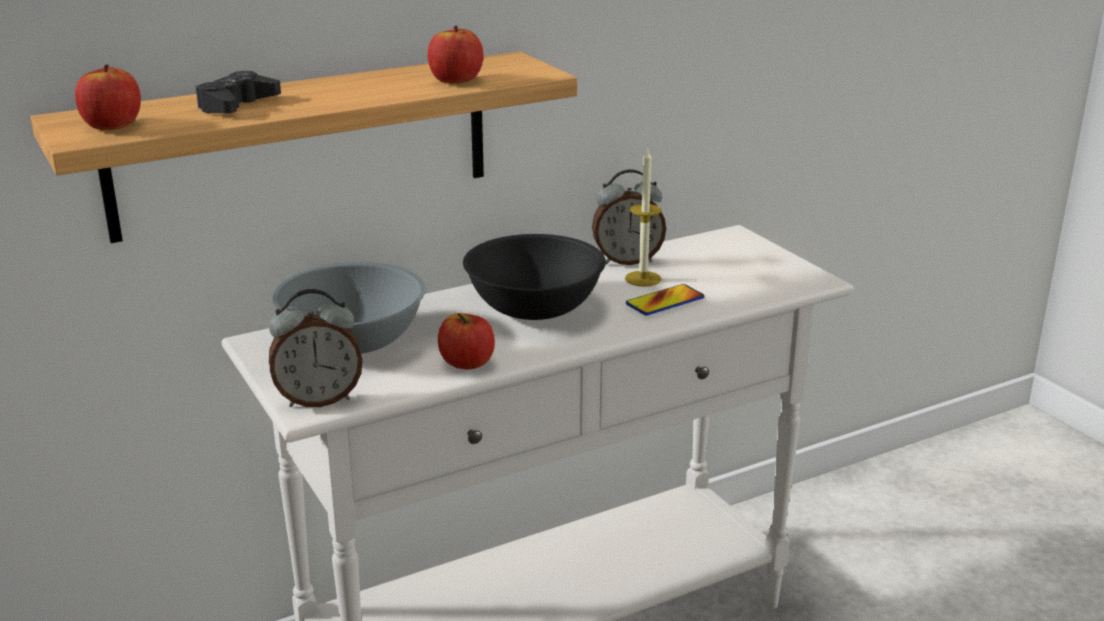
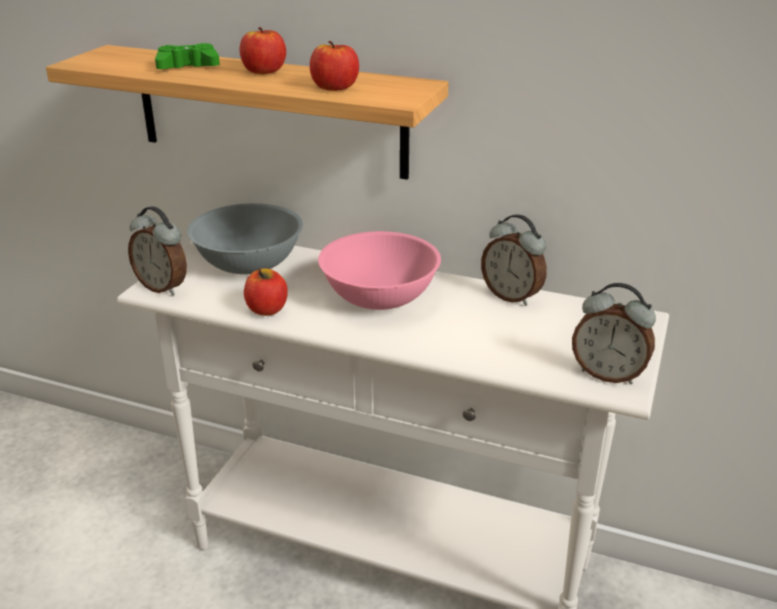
camera: 50 degrees right, 5 degrees up
(112, 126) = (107, 60): apple -> apple (264, 71)
(237, 105) = (188, 66): black game controller -> green game controller
(533, 307) = (379, 296): black bowl -> pink bowl
(643, 279) = (491, 315): candle -> none
(665, 301) = (467, 339): phone -> none
(791, 276) = (608, 374): none -> alarm clock

